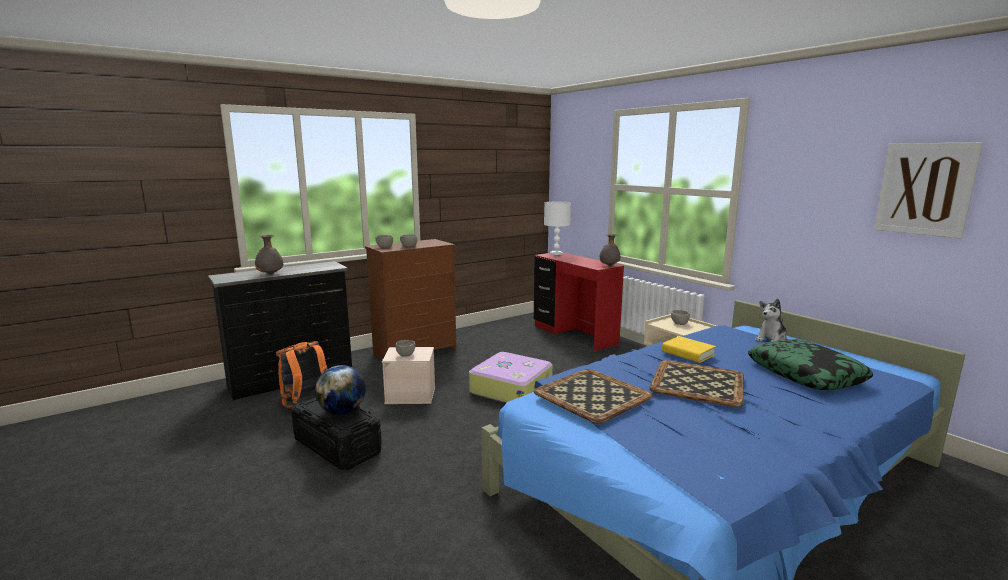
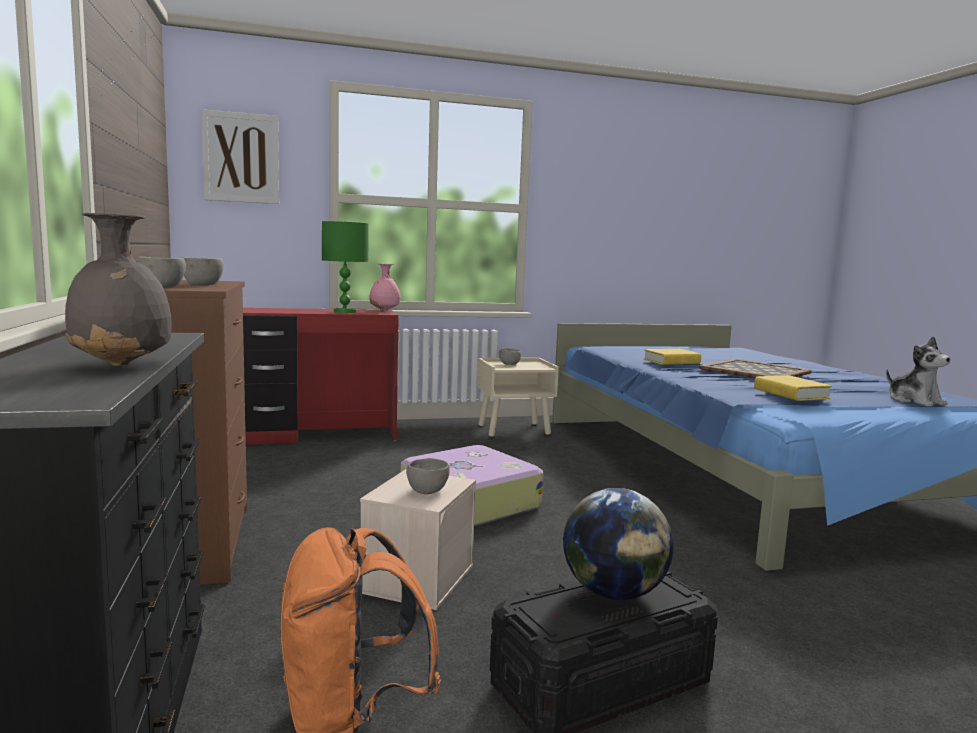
camera: 70 degrees left, 5 degrees down
(556, 253) = (255, 309): white table lamp -> none
(583, 263) = (345, 312): none -> green table lamp
(591, 395) = (791, 394): tray -> yellow book
(609, 266) = (385, 311): grey vase -> pink vase
(771, 339) = (635, 347): plush toy -> plush toy (914, 401)
(806, 374) = (725, 356): pillow -> none
(925, 189) = (679, 203): picture -> picture (241, 158)

